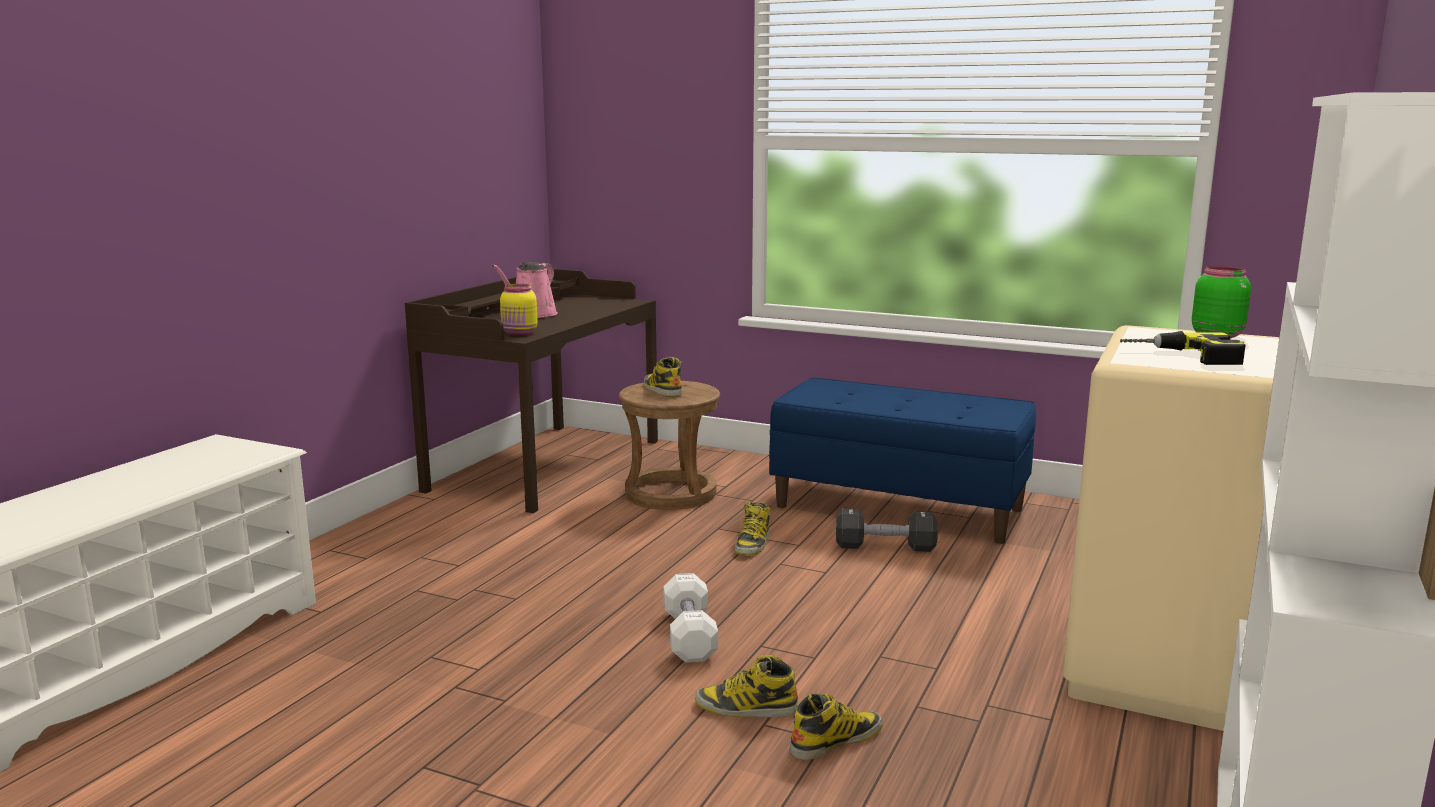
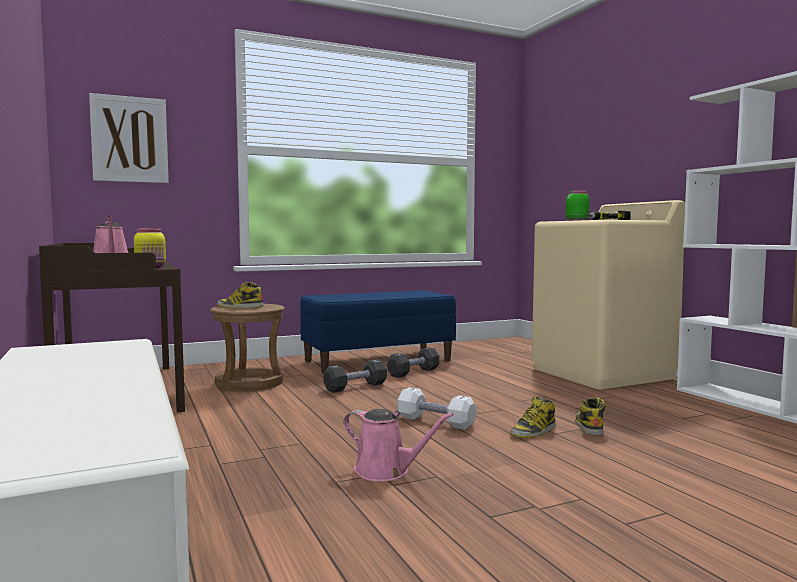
camera: 50 degrees left, 10 degrees down
(487, 670) = (386, 471): none -> pink watering can
(623, 135) = (130, 139): none -> picture
(753, 544) = (355, 387): boot -> black dumbbell

